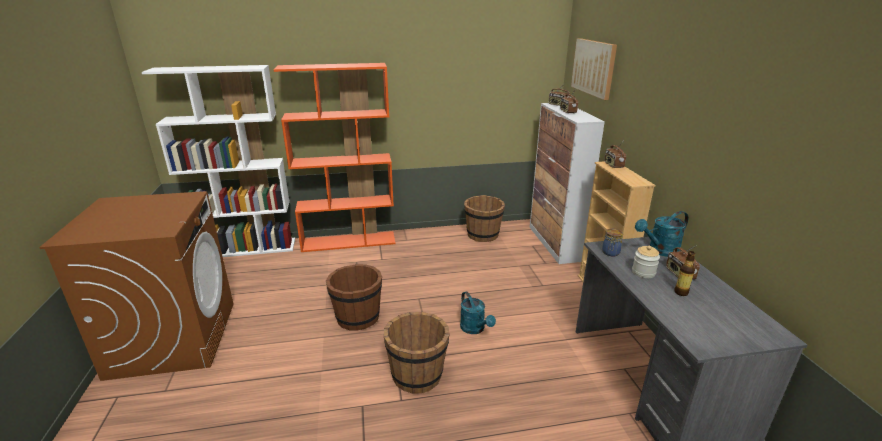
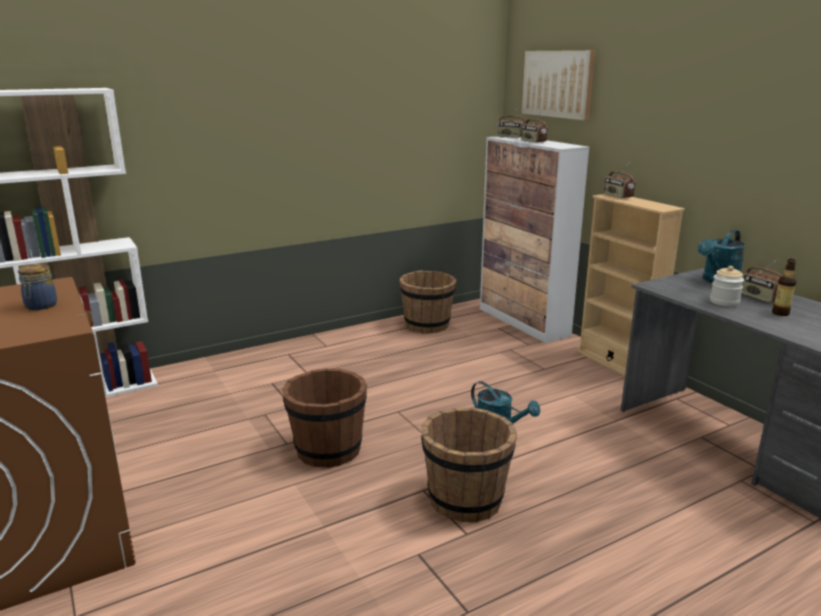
camera: 20 degrees left, 5 degrees down
(349, 241) = (241, 360): orange bookcase -> none
(610, 253) = (671, 290): jar -> jar (40, 306)

